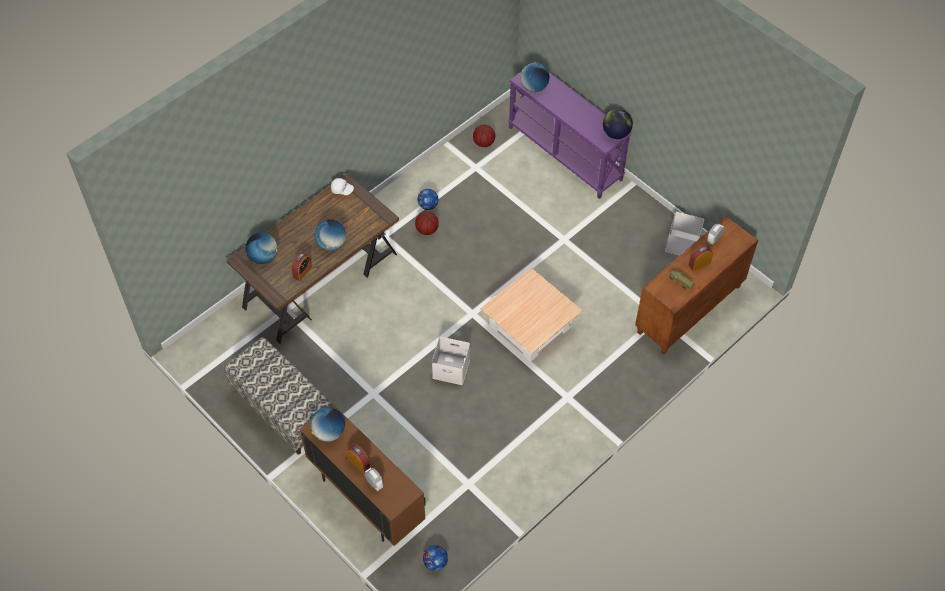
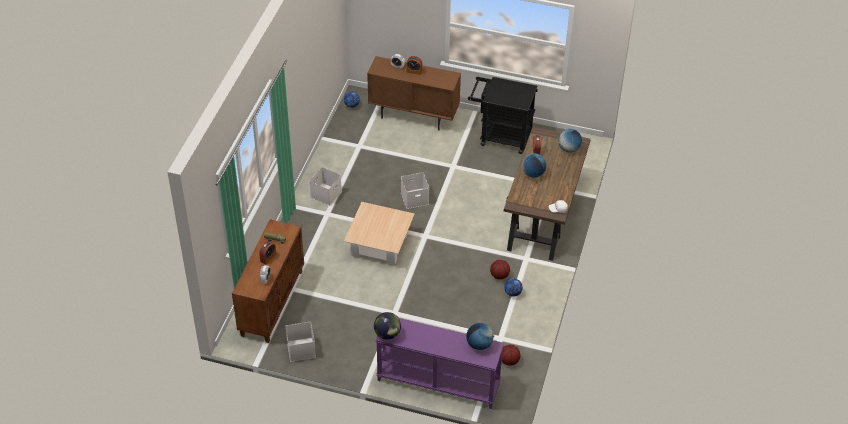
camera: 150 degrees right, 10 degrees down
(282, 409) = (500, 136): bench -> black cart
(329, 432) = (443, 77): globe -> none
(553, 425) = (326, 195): none -> white storage box

